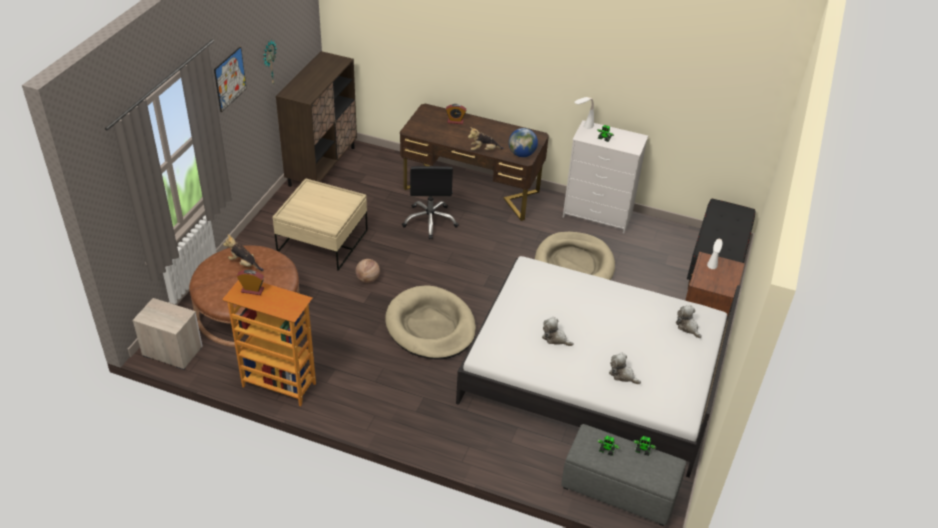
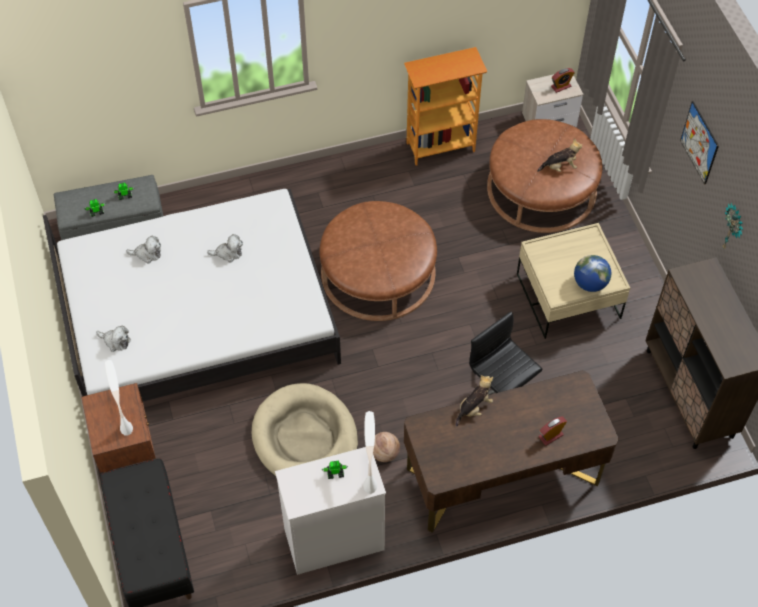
camera: 145 degrees right, 15 degrees up
(252, 290) = (464, 65): alarm clock -> alarm clock (561, 86)
(368, 279) = (481, 283): basketball -> basketball (384, 453)
(430, 326) = (378, 272): beige dog bed -> brown ottoman
(522, 154) = (429, 431): globe -> globe (590, 283)

